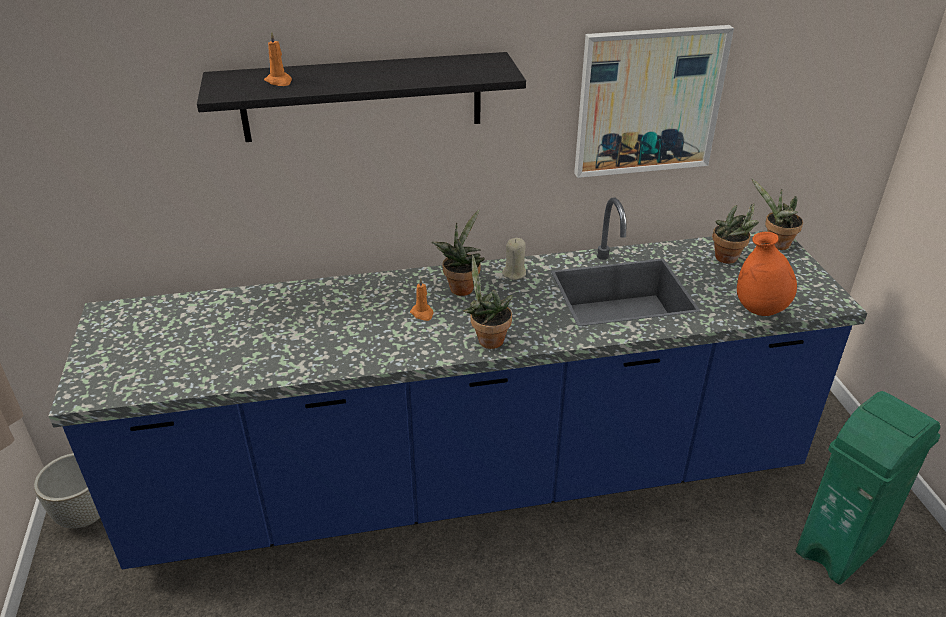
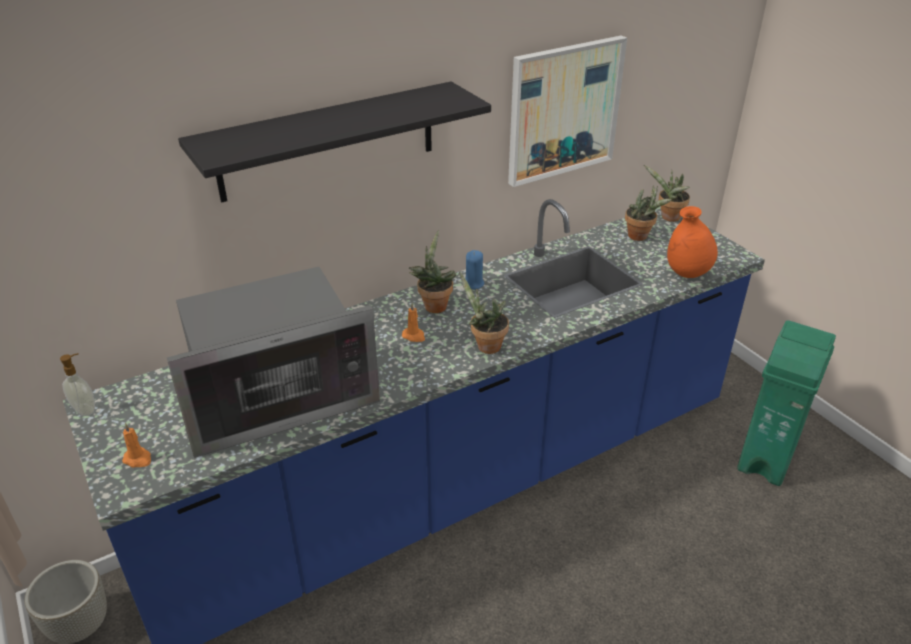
camera: 20 degrees left, 0 degrees up
(97, 315) = (85, 409): none -> soap dispenser
(260, 345) = (278, 398): none -> microwave
(279, 81) = (266, 137): orange candle -> orange candle (138, 459)
(514, 273) = (473, 283): beige candle -> blue candle

